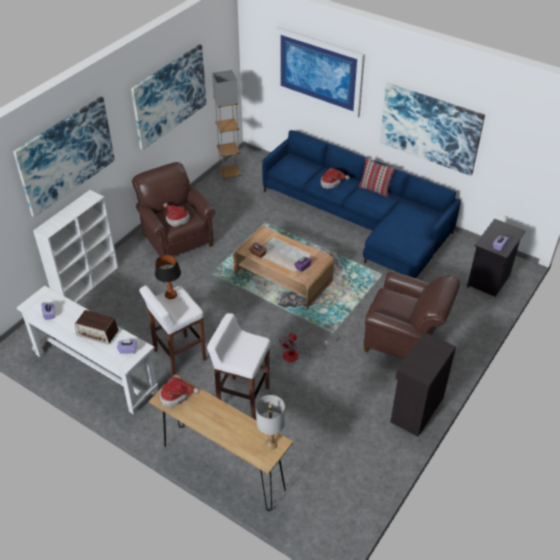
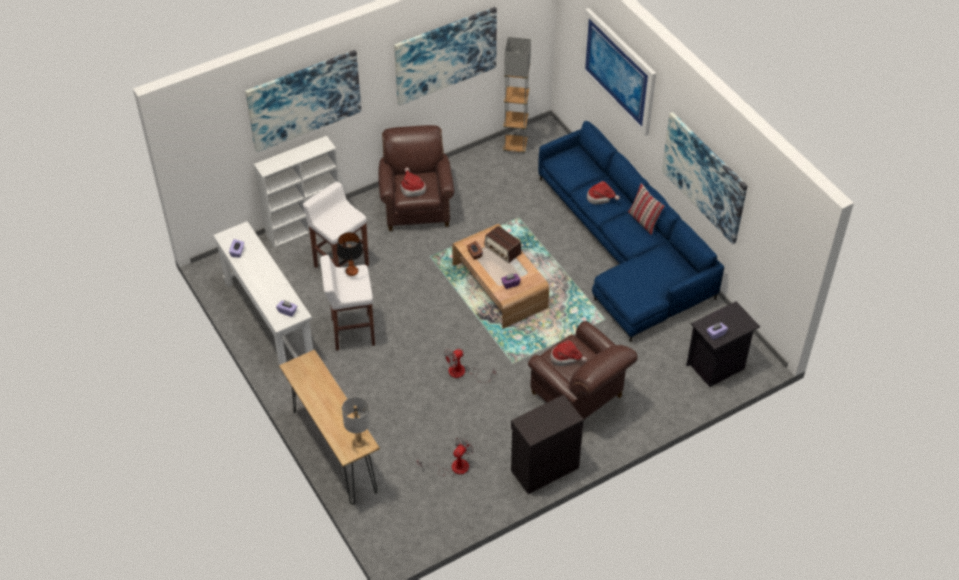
camera: 25 degrees right, 5 degrees up
(98, 333) = (270, 286): radio -> radio (502, 250)
(176, 396) = (304, 370): hat -> hat (566, 358)
(242, 397) = (387, 394): white stool -> white stool (341, 265)
(339, 439) = (453, 467): none -> fan

